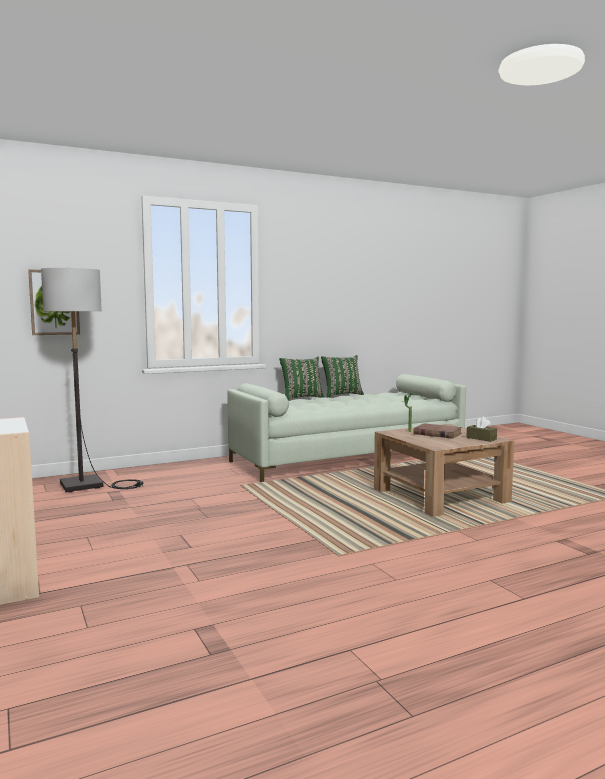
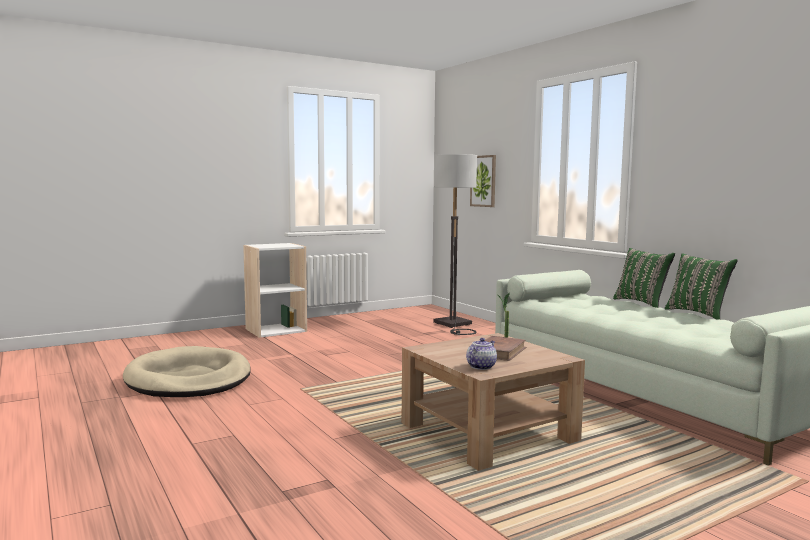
camera: 85 degrees right, 0 degrees up
(287, 631) = (189, 379): none -> beige dog bed
(481, 438) = (481, 366): brown tissue box -> teapot

